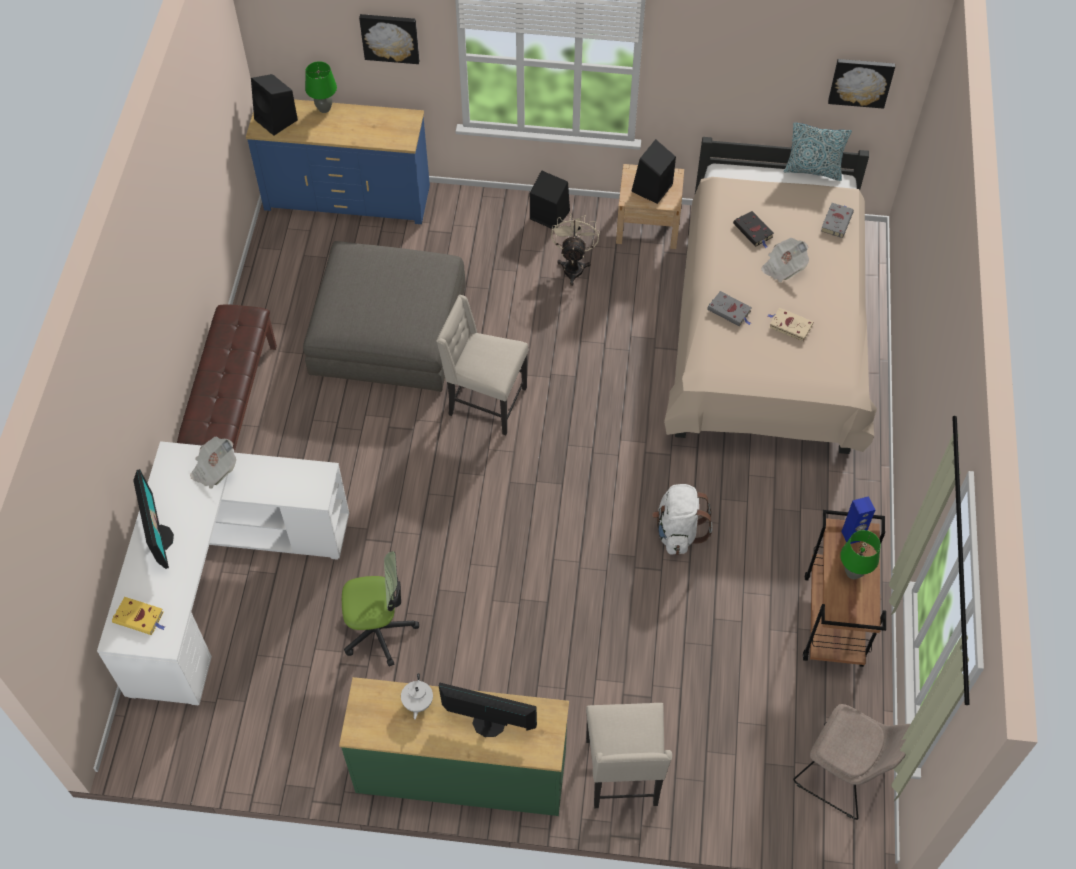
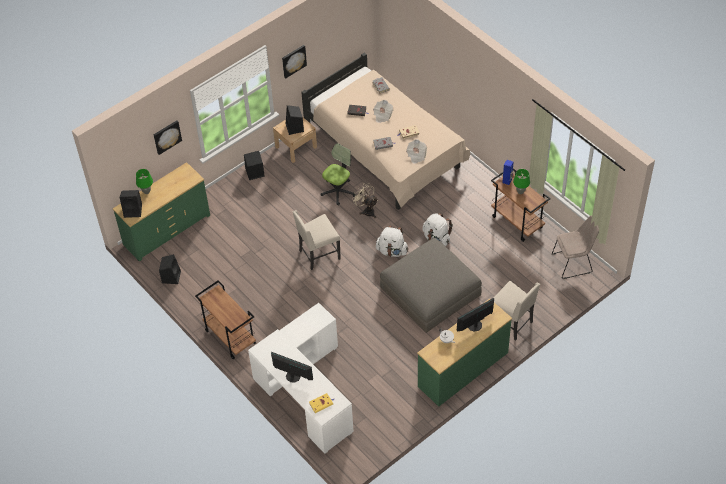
camera: 45 degrees left, 5 degrees down
(214, 469) = (281, 340): newspaper -> newspaper (416, 155)
(233, 410) = (229, 337): brown bench -> brown cart
(274, 263) = (171, 276): none -> black speaker
(347, 197) = (166, 230): blue dresser -> green dresser
(378, 630) = (380, 355): office chair -> office chair (338, 191)
(388, 329) = (249, 261): grey ottoman -> grey ottoman (430, 291)
(573, 266) = (287, 183): beige fan -> beige fan (367, 210)
(590, 490) = (392, 251): none -> white backpack
(813, 170) = (350, 74): pillow -> none
(861, 81) = (352, 25): picture -> picture (293, 60)

